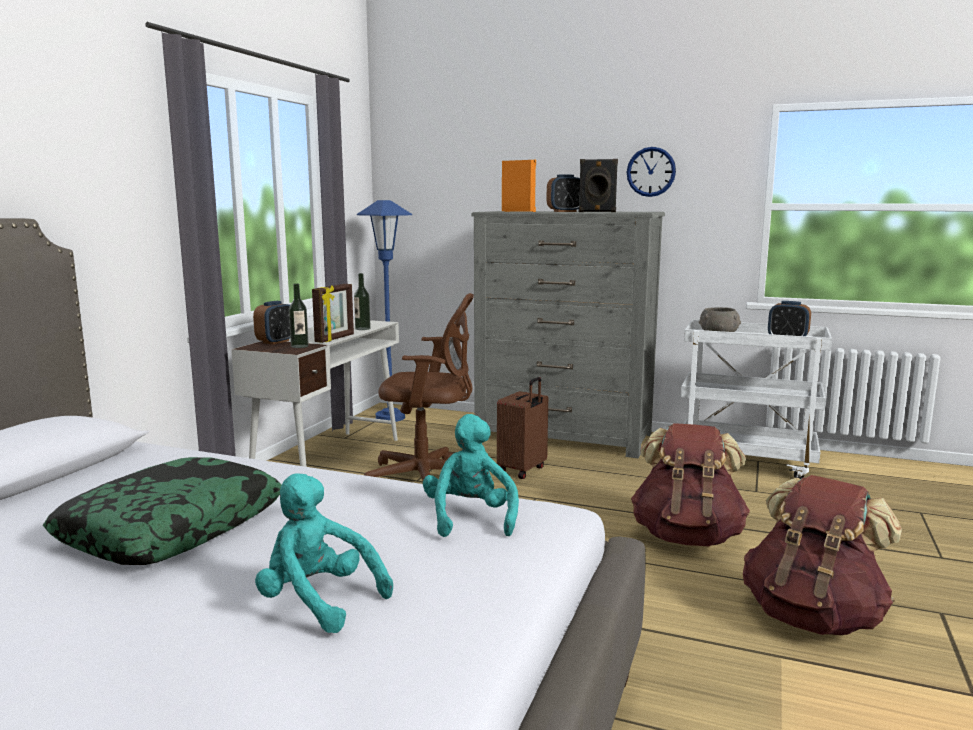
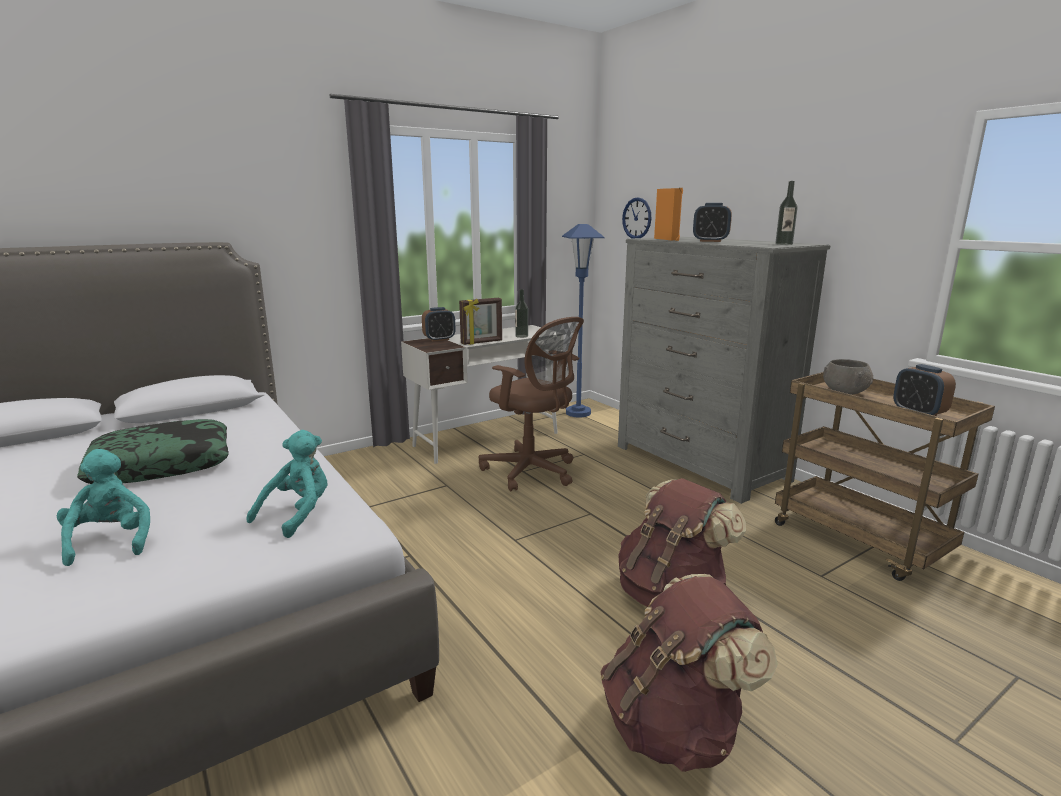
camera: 35 degrees right, 5 degrees up
(299, 346) = (444, 345): bottle -> bottle (784, 244)
(523, 470) = (616, 485): brown suitcase -> none
(597, 212) = (734, 243): black speaker -> none
(651, 172) = (823, 198): wall clock -> wall clock (637, 218)
(747, 462) = (860, 541): white cart -> brown cart

